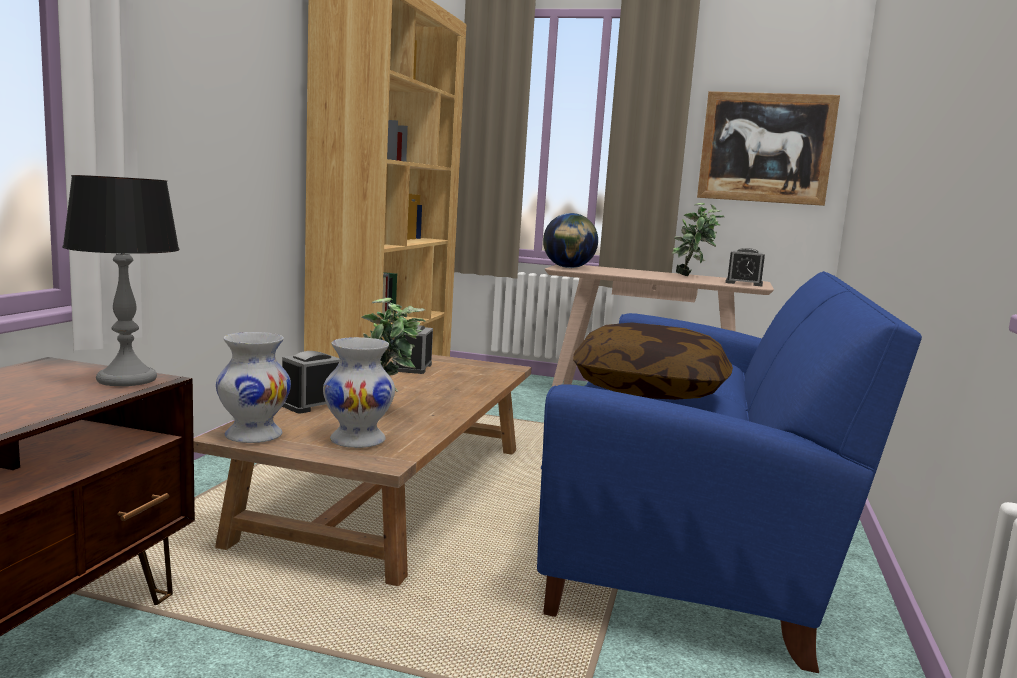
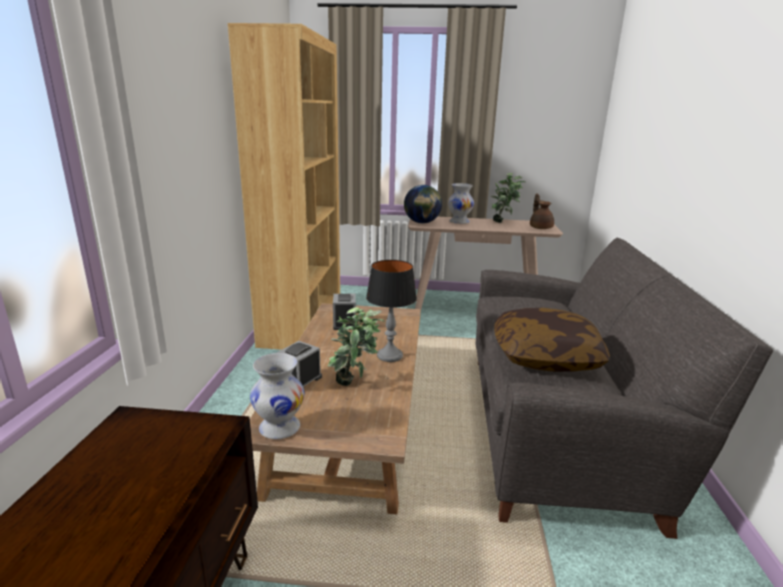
camera: 10 degrees left, 10 degrees up
(126, 379) = (202, 430): table lamp -> table lamp (389, 356)
(356, 441) = (354, 419): white vase -> white vase (459, 222)
(694, 538) = (557, 430): blue sofa -> grey sofa
(744, 283) = (540, 227): alarm clock -> brown teapot
(765, 148) = (547, 129): picture -> none

